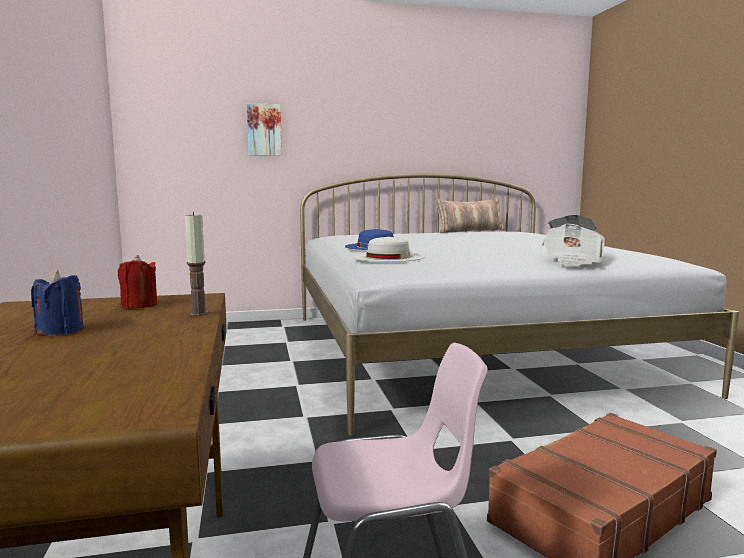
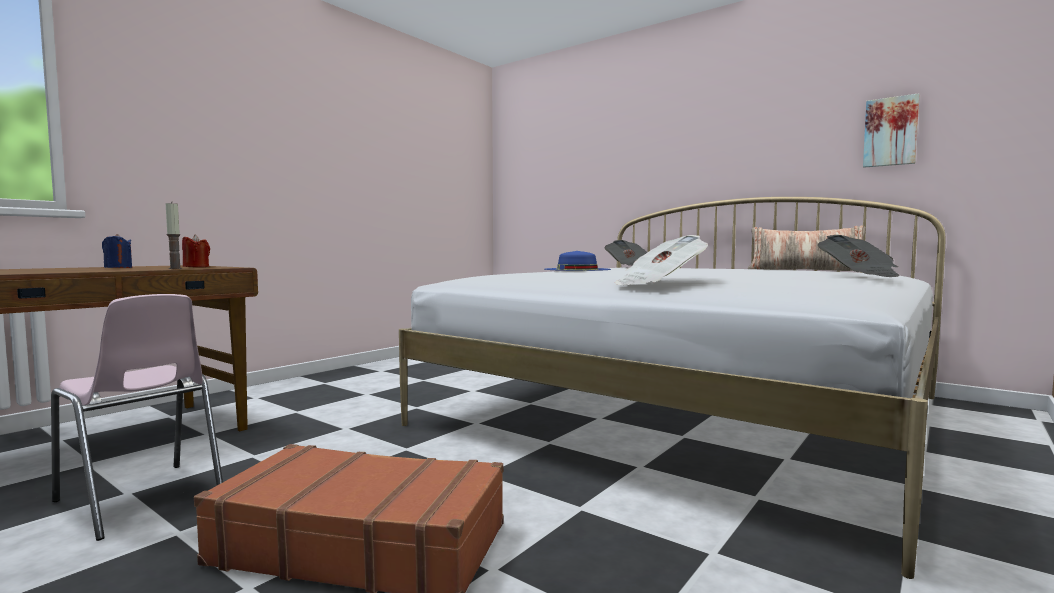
camera: 50 degrees right, 5 degrees down
(264, 130) = (594, 166): picture -> picture (890, 132)
(353, 237) = (629, 267): none -> newspaper
(388, 257) = (522, 272): white hat -> none

